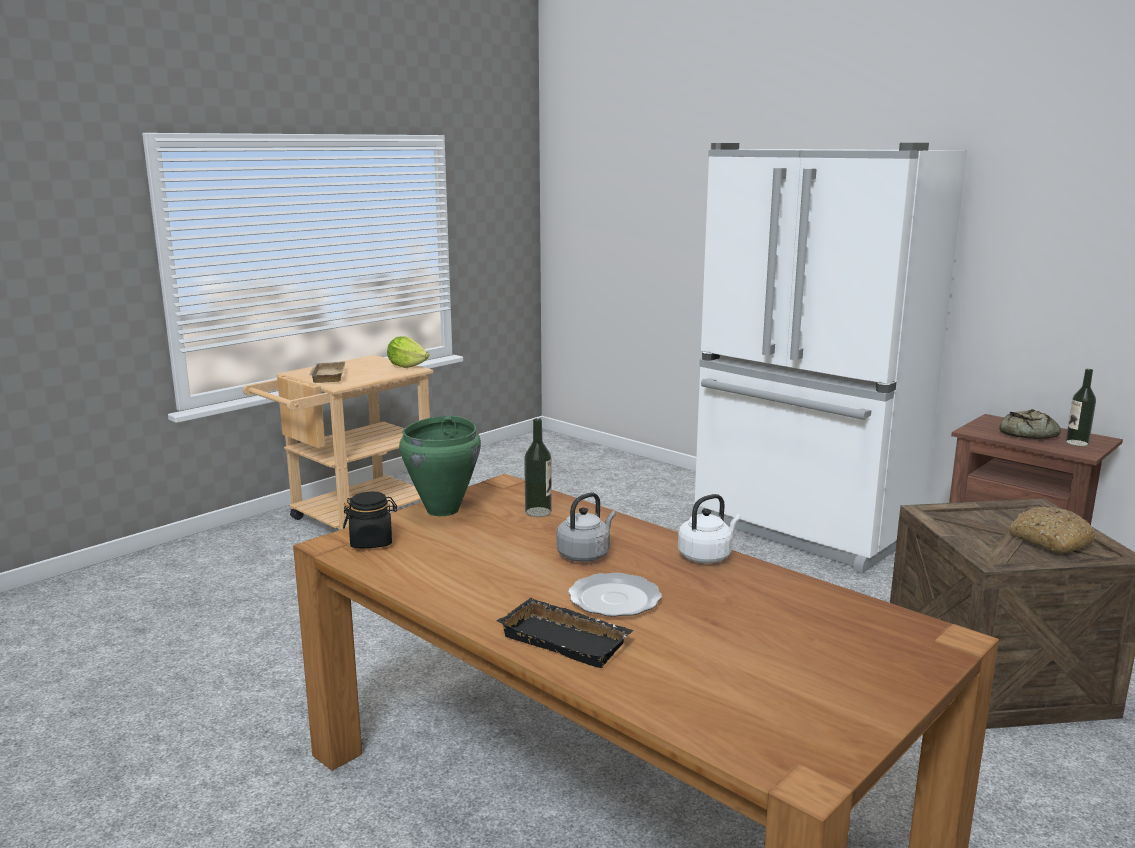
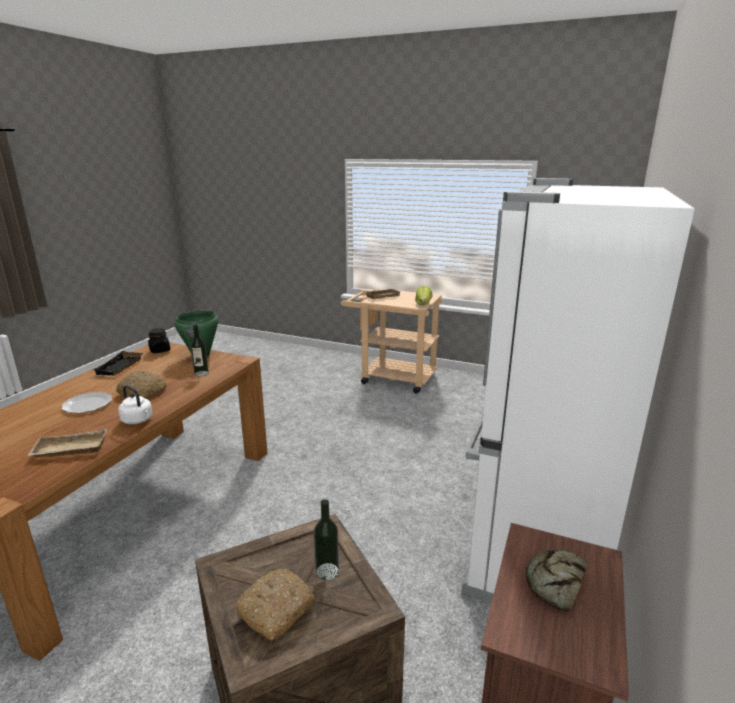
camera: 70 degrees right, 5 degrees up
(568, 639) = (48, 401): black tray -> black tray (120, 367)
(585, 554) = (143, 391): grey kettle -> bread
(794, 602) = (69, 450): none -> beige tray
(1077, 443) = (554, 632): bottle -> bottle (327, 571)

